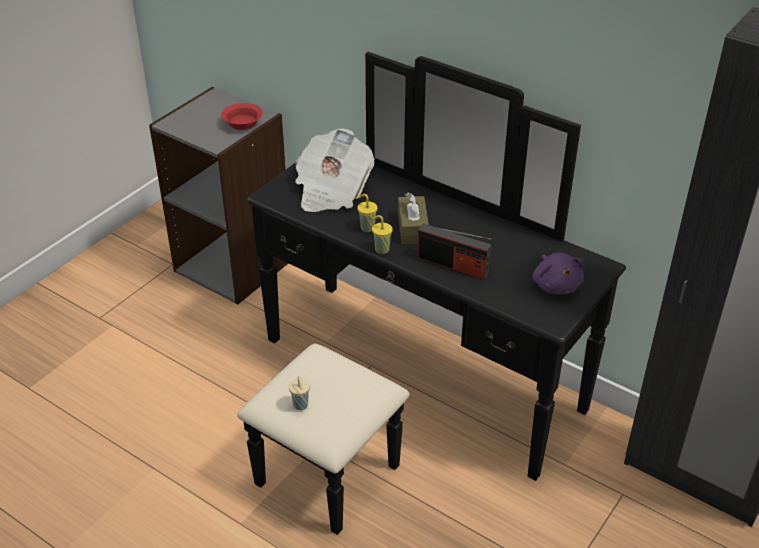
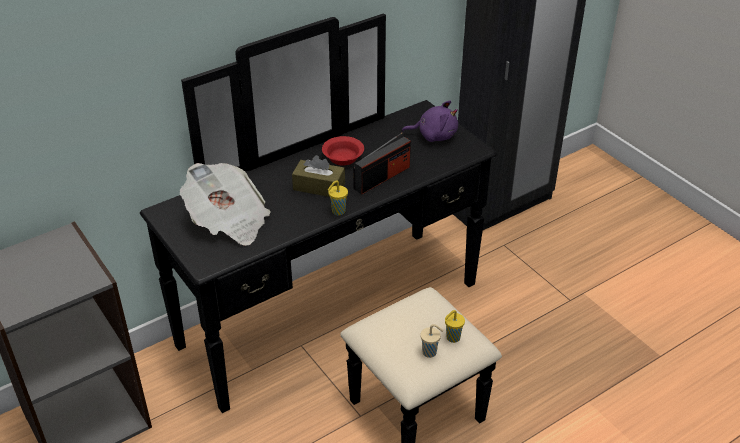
camera: 70 degrees left, 0 degrees up
(243, 123) = (69, 252): red bowl -> red bowl (343, 157)
(366, 227) = (301, 212): yellow cup -> yellow cup (452, 338)

